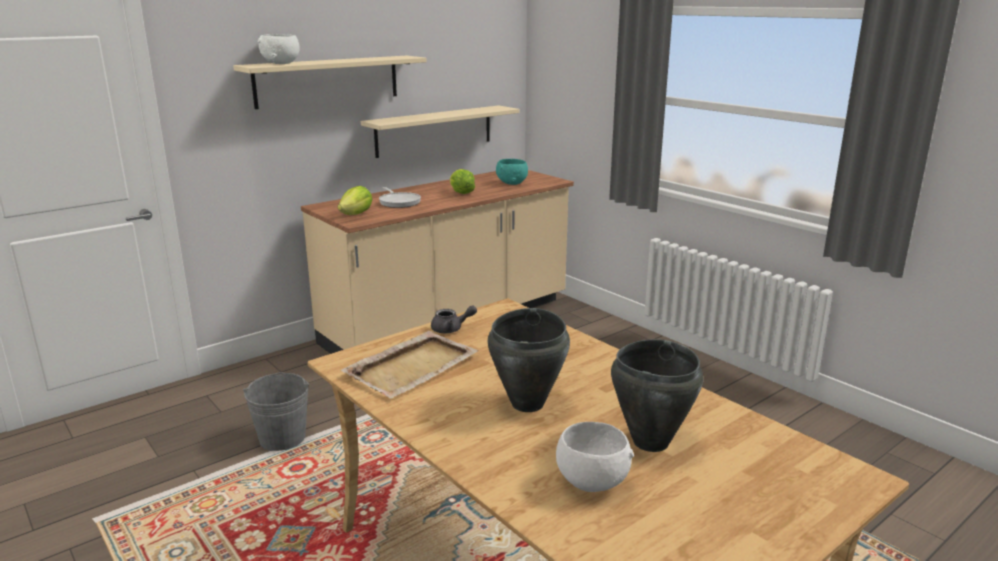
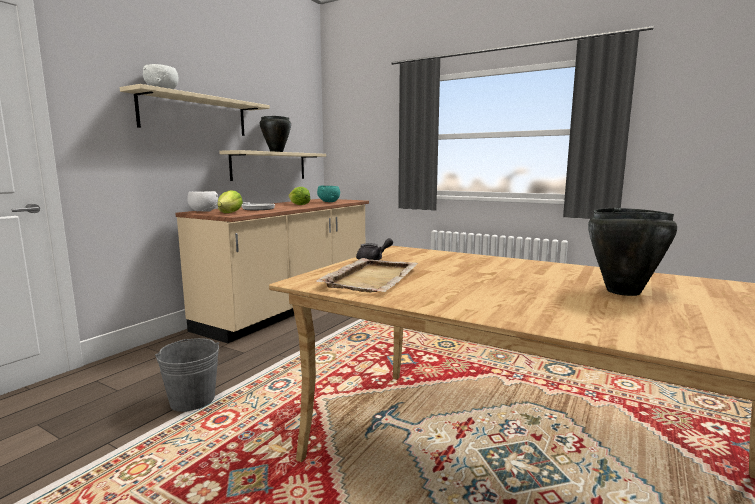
camera: 20 degrees left, 10 degrees down
(528, 403) = (499, 285): black cooking pot -> black cooking pot (277, 151)
(590, 482) = (628, 315): white bowl -> white bowl (203, 211)

